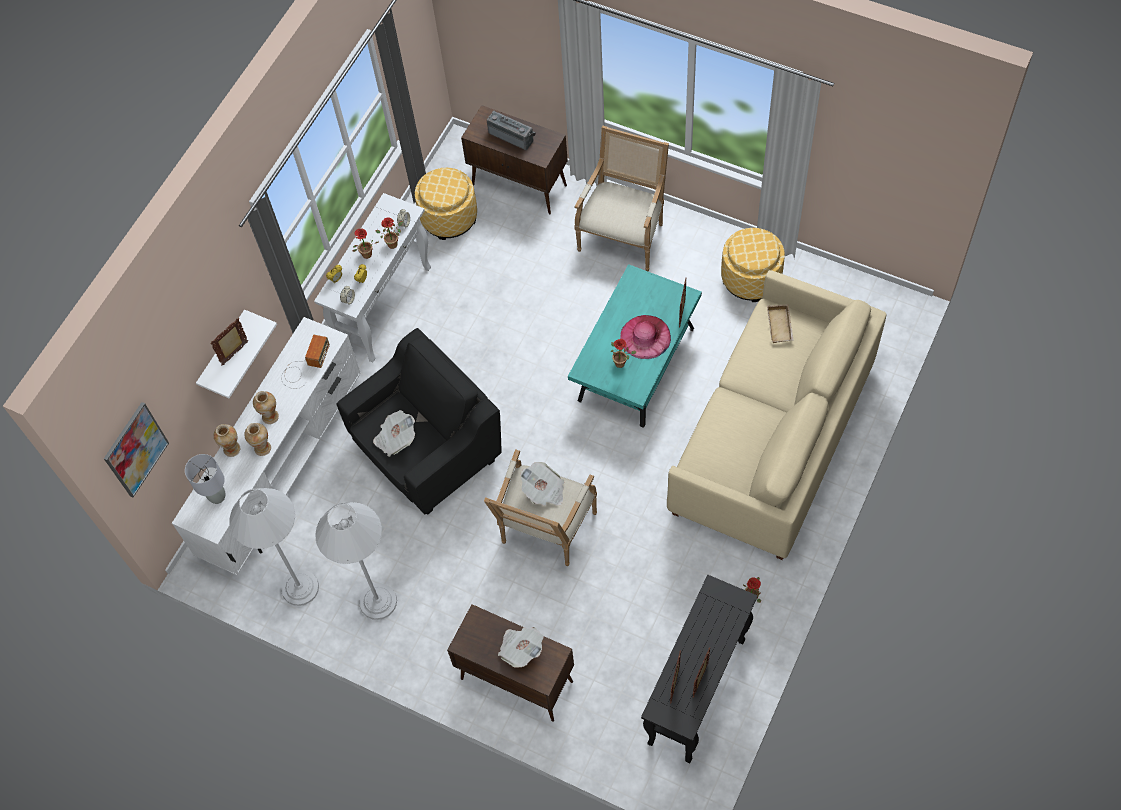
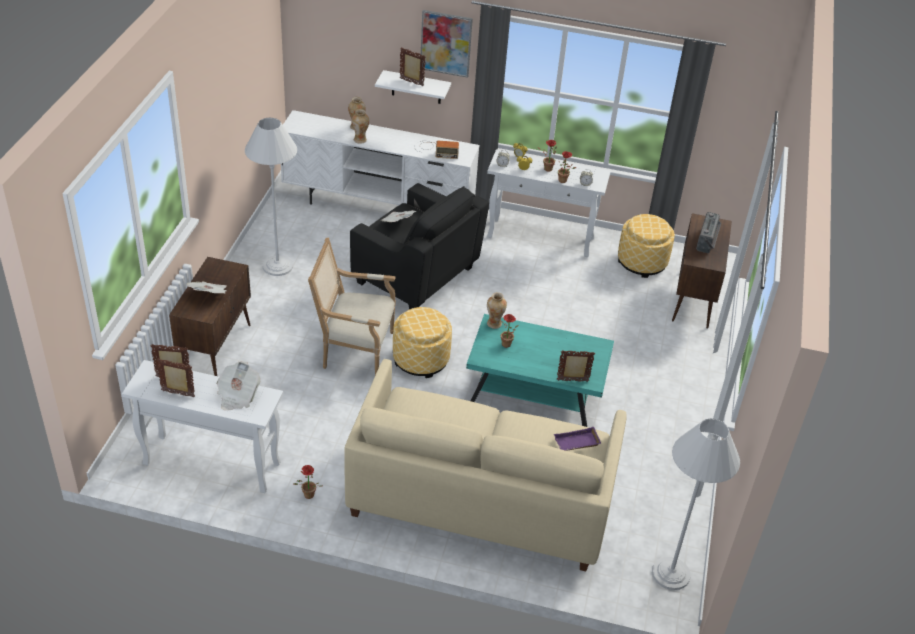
camera: 70 degrees right, 20 degrees down
(135, 449) = (314, 40): picture -> picture (446, 43)
(217, 497) = (316, 126): grey table lamp -> none
(270, 416) = (387, 140): vase -> vase (494, 324)
(300, 588) = (284, 226): white floor lamp -> white floor lamp (670, 573)
(544, 490) = (369, 311): newspaper -> newspaper (237, 395)
(624, 235) = (671, 371): armchair -> none
(645, 337) = (539, 358): pink hat -> none
(696, 693) = (210, 464): black console table -> white console table
(751, 278) = (660, 467): ottoman -> ottoman (421, 359)
(781, 326) = (576, 443): beige tray -> purple tray

